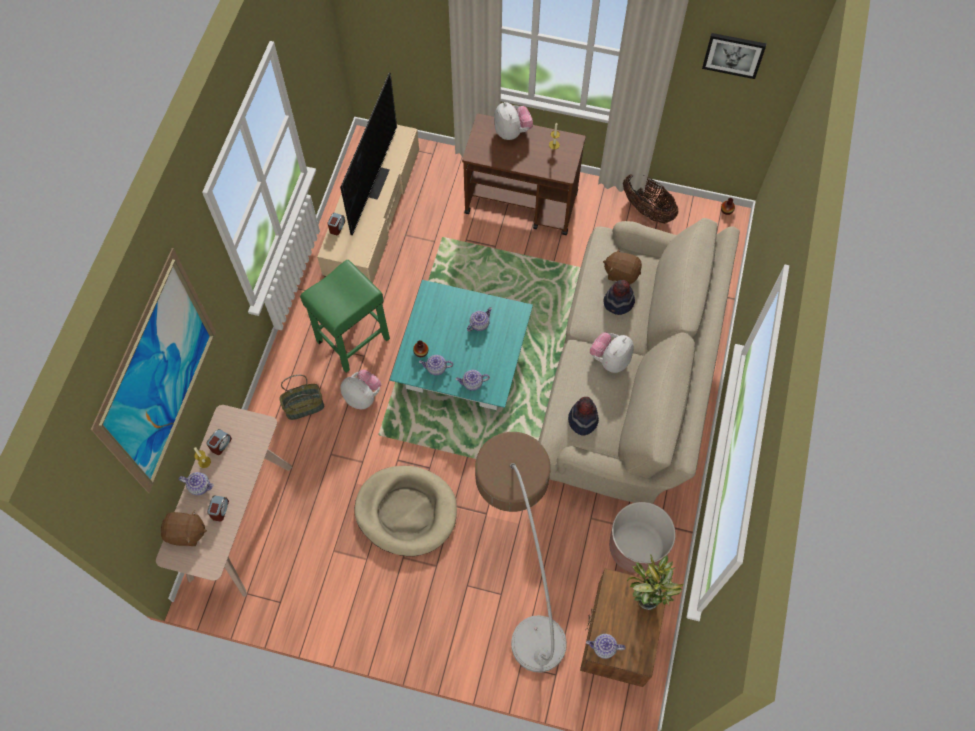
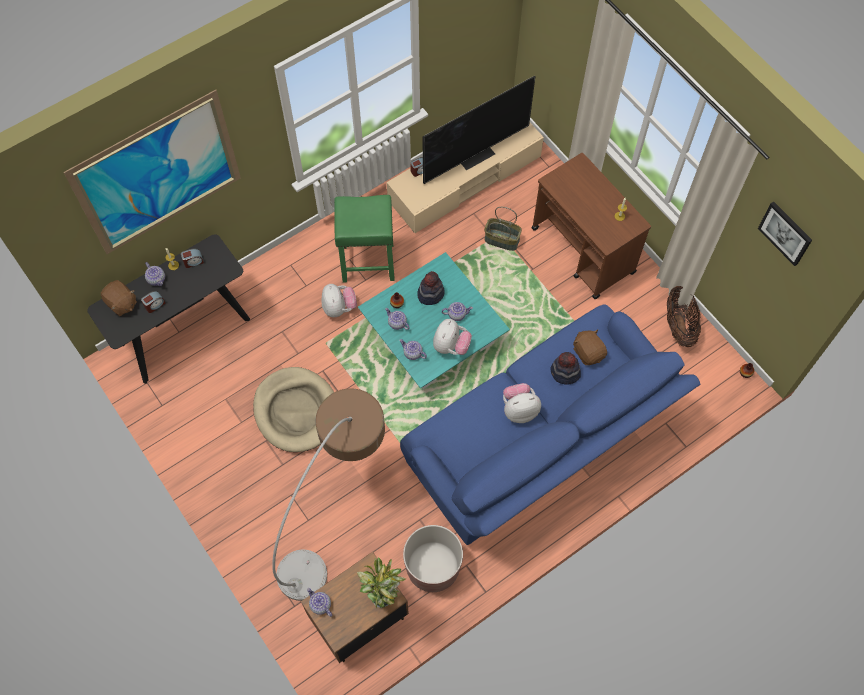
camera: 40 degrees right, 0 degrees up
(240, 521) = (184, 331): beige console table -> black console table
(304, 406) = (294, 284): basket -> basket (502, 239)
(512, 132) = (596, 184): plush toy -> plush toy (451, 346)
(582, 420) = (457, 437): hat -> hat (430, 293)
(627, 381) = (539, 443): beige sofa -> blue sofa

